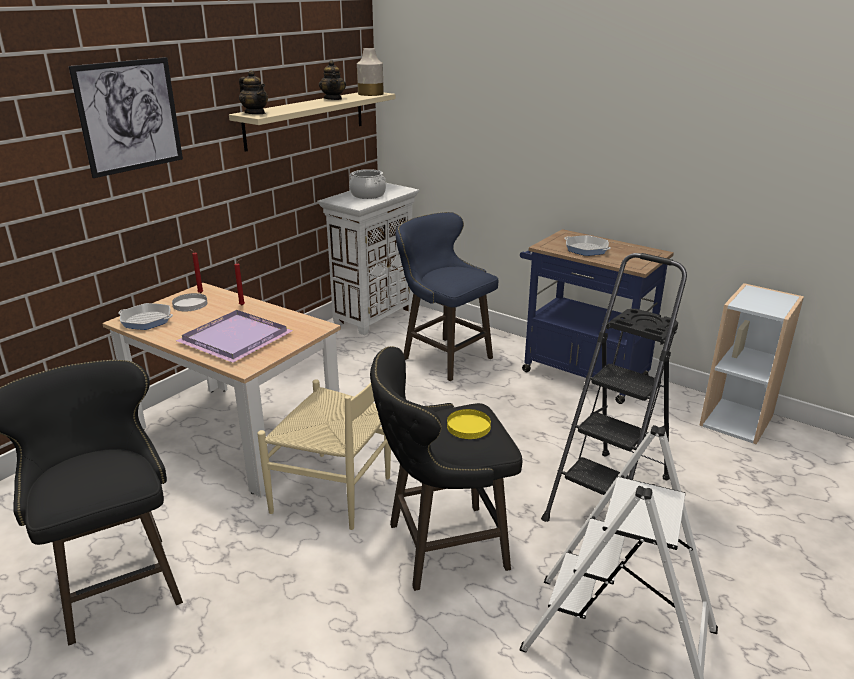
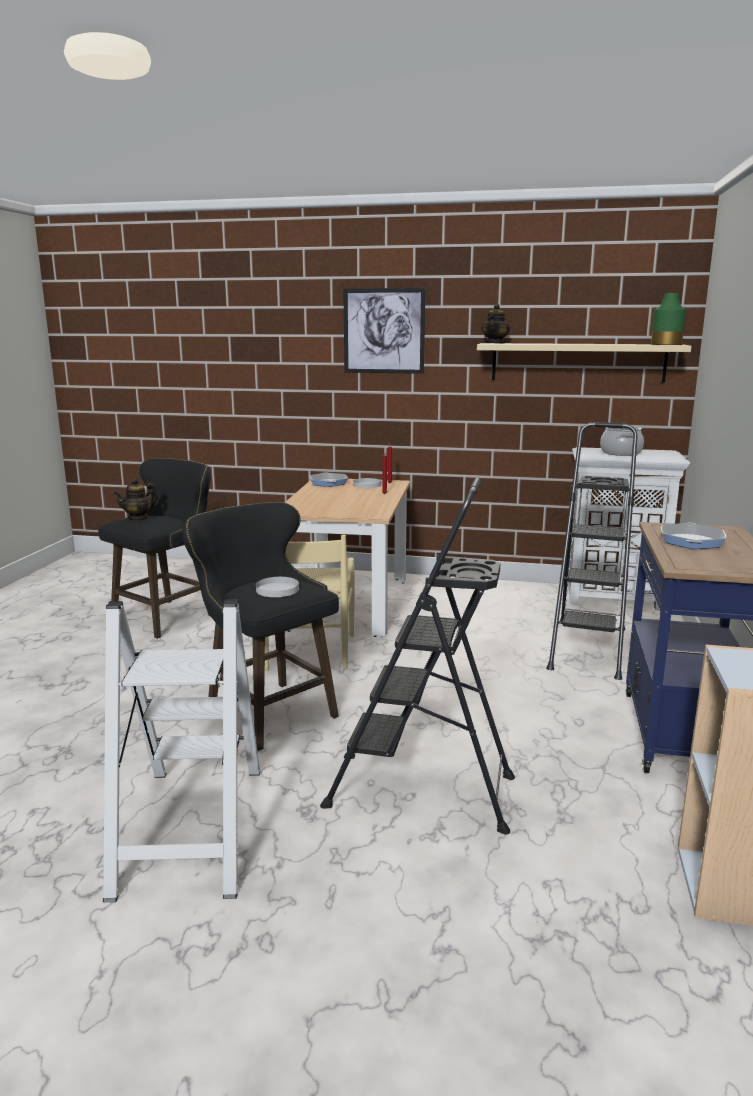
camera: 65 degrees right, 10 degrees down
(238, 338) = (327, 503): purple tray -> none
(333, 99) = (609, 344): teapot -> teapot (138, 518)
(370, 93) = (666, 344): beige vase -> green vase
(444, 357) = (588, 647): blue stool -> step ladder
(468, 426) = (278, 589): yellow plate -> white plate

